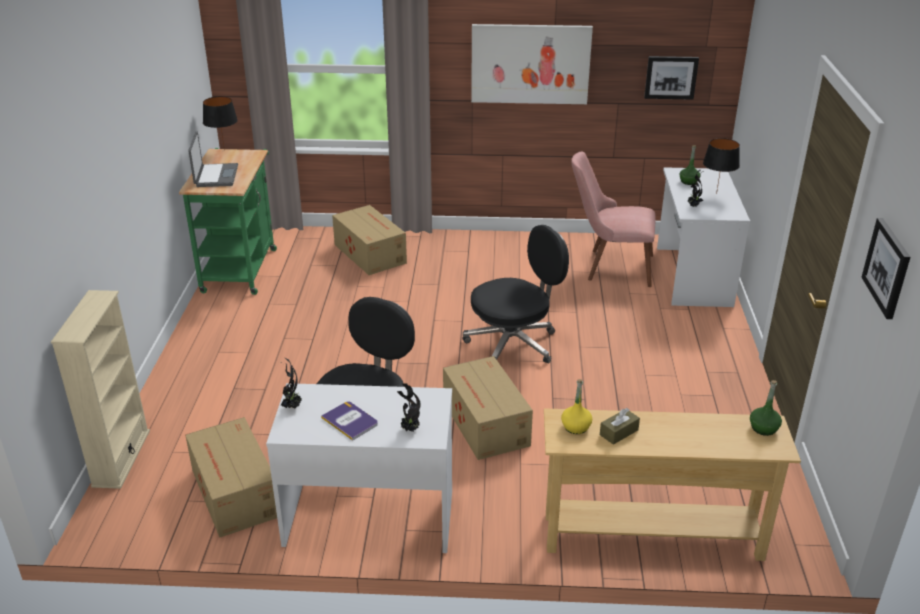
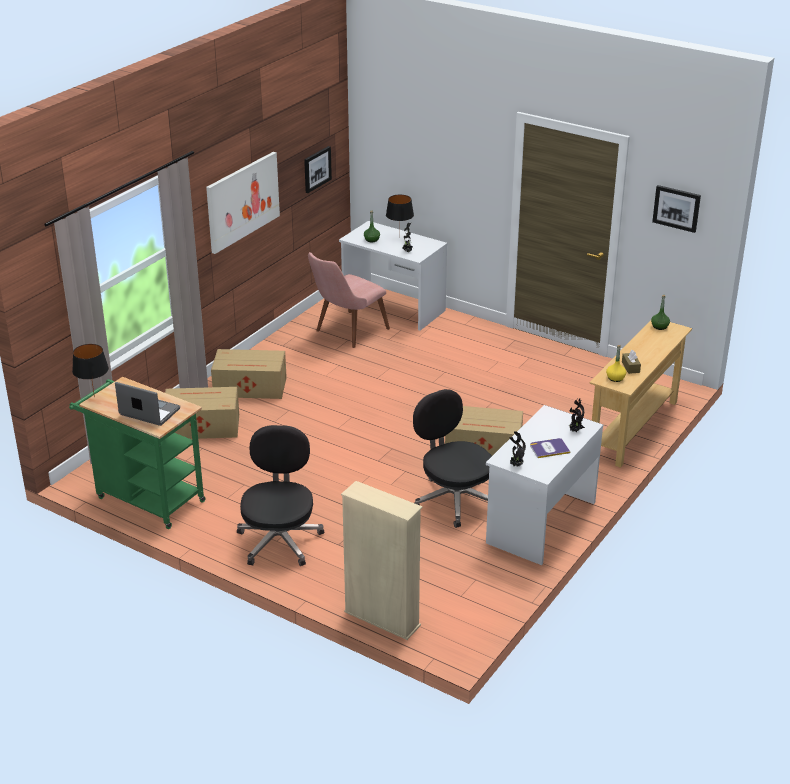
camera: 60 degrees left, 0 degrees up
(235, 494) = (471, 572): cardboard box -> cardboard box (251, 387)
(513, 343) = (403, 406): black office chair -> black office chair (280, 540)

